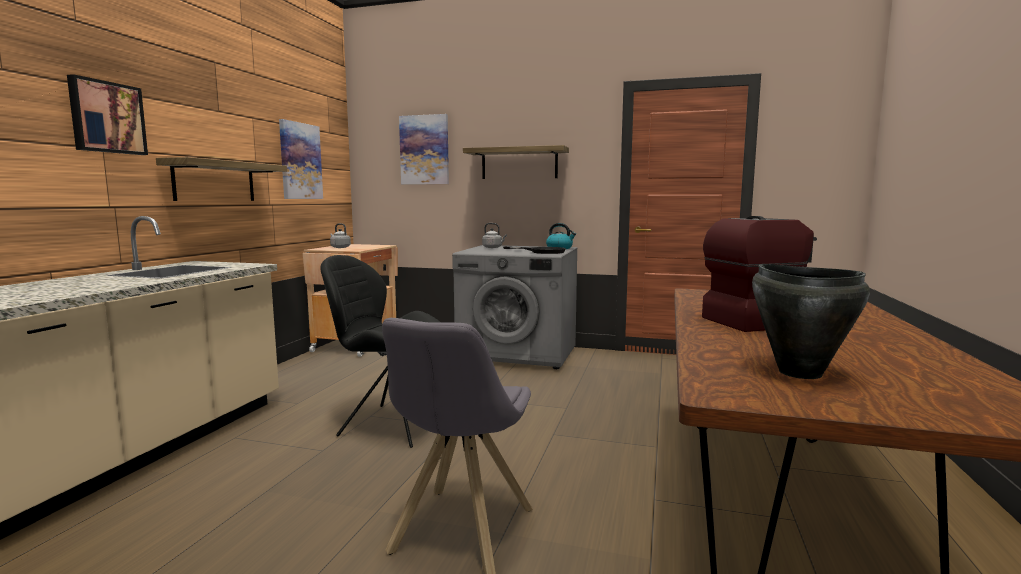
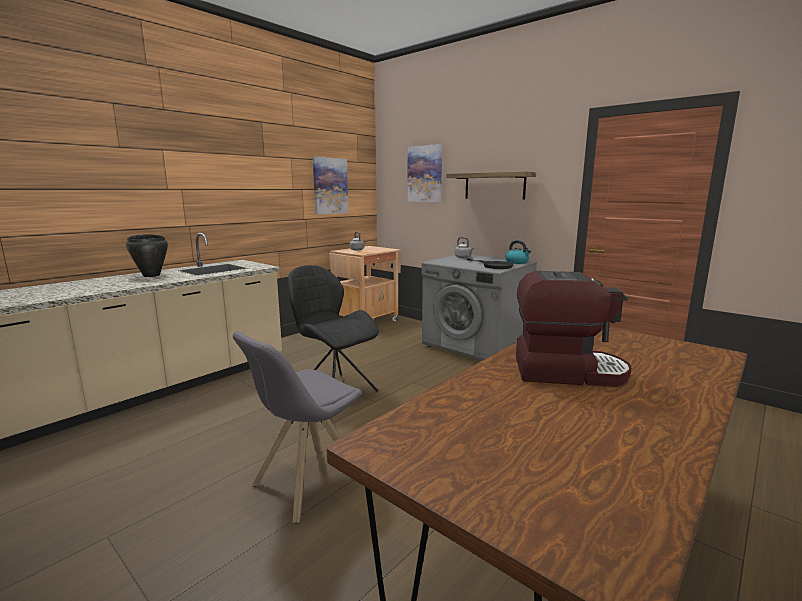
camera: 25 degrees right, 5 degrees up
(106, 117) = (183, 169): picture -> none
(215, 181) = (259, 205): shelf -> none
(799, 372) = (479, 438): black cooking pot -> black cooking pot (152, 275)

